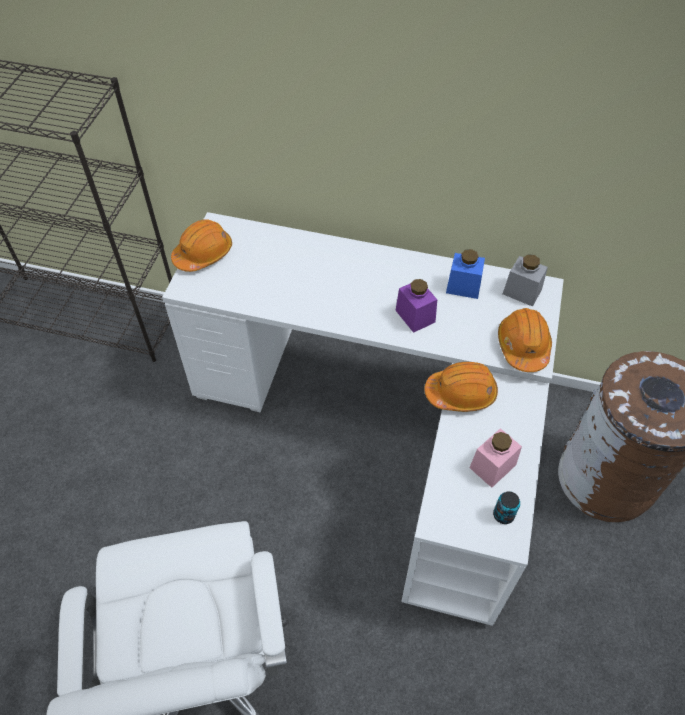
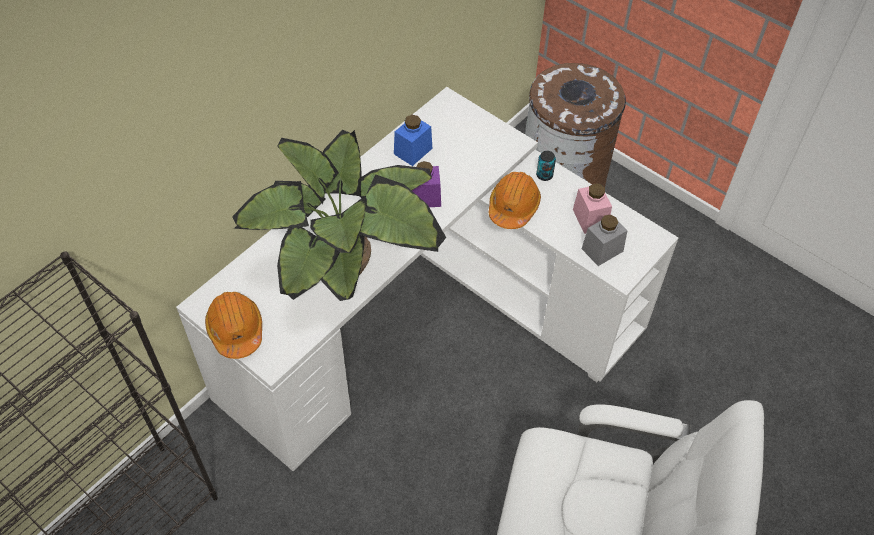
camera: 65 degrees left, 0 degrees up
(299, 299) = (350, 272): none -> potted plant
(503, 515) = (634, 232): can -> can (544, 175)
(522, 291) = (443, 117): grey jar -> grey jar (602, 250)
(523, 346) = (497, 143): orange hard hat -> none

